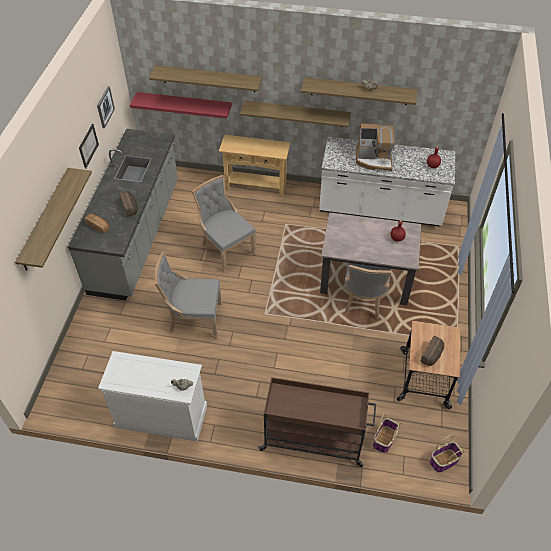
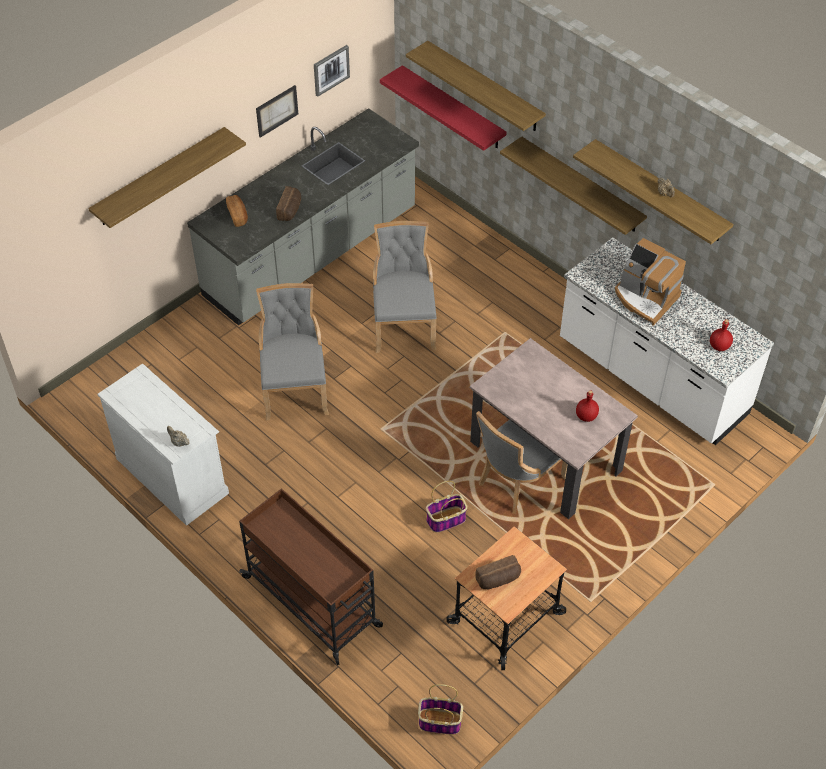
camera: 35 degrees right, 0 degrees up
(194, 319) = (295, 388): grey chair -> grey chair turned 45 degrees clockwise
(256, 186) = (509, 264): beige console table -> none
(384, 440) = (391, 654): basket -> basket (445, 520)

